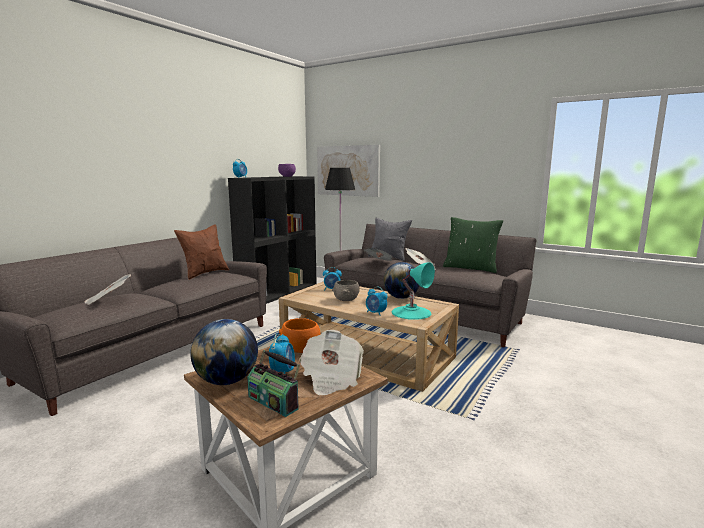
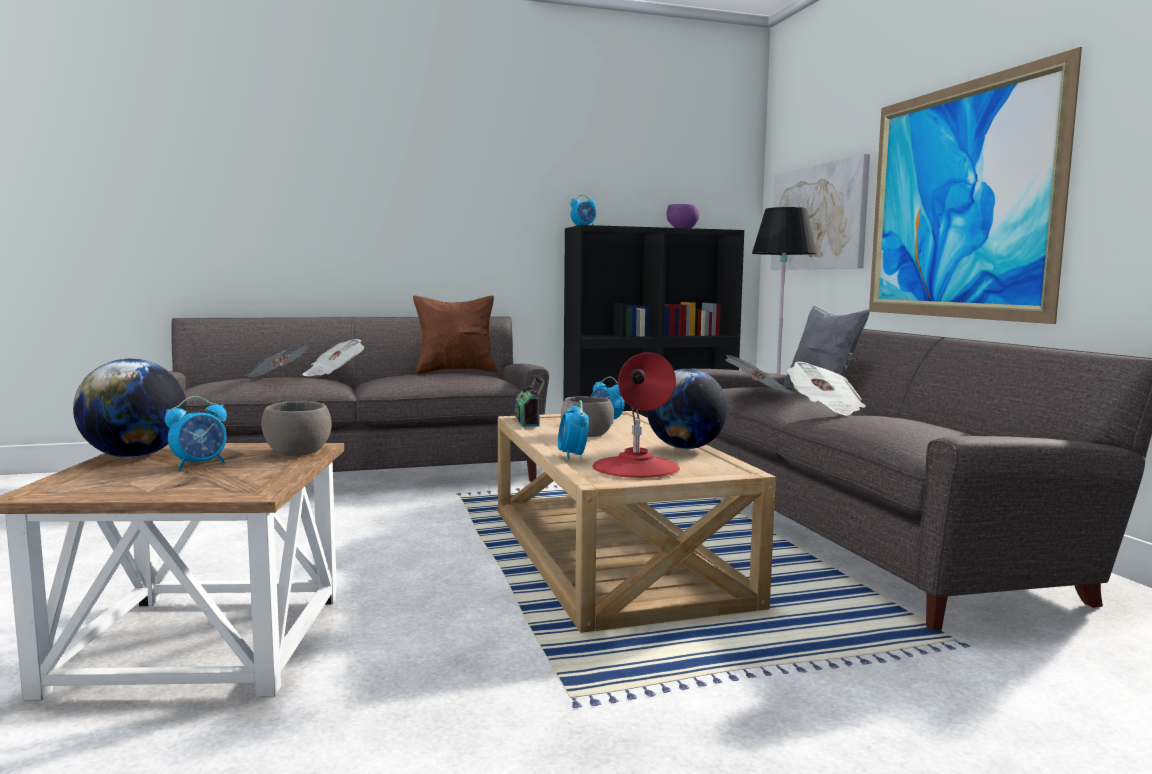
camera: 40 degrees right, 5 degrees down
(274, 402) = (100, 482): radio -> radio (529, 421)
(300, 349) = (297, 452): orange bowl -> grey bowl
(331, 378) = (220, 482): newspaper -> newspaper (333, 374)
(411, 312) = (636, 467): turquoise table lamp -> red table lamp
(431, 171) = (958, 201): none -> picture
(470, 268) = (952, 425): green pillow -> none

